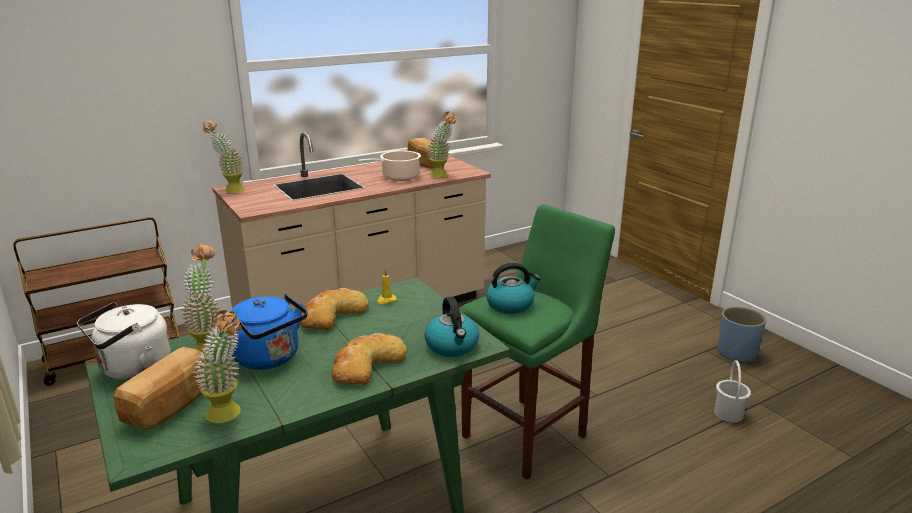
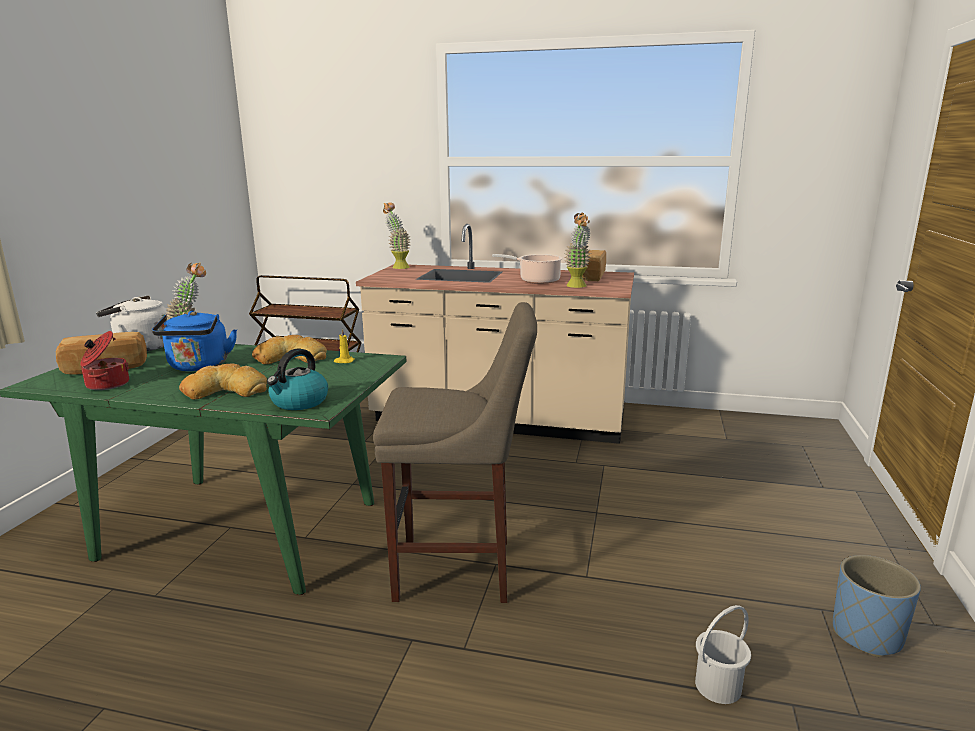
camera: 45 degrees right, 5 degrees down
(230, 415) = (106, 384): potted plant -> cooking pot
(510, 305) = (426, 398): kettle -> none
(529, 434) = (461, 570): green stool -> beige stool

